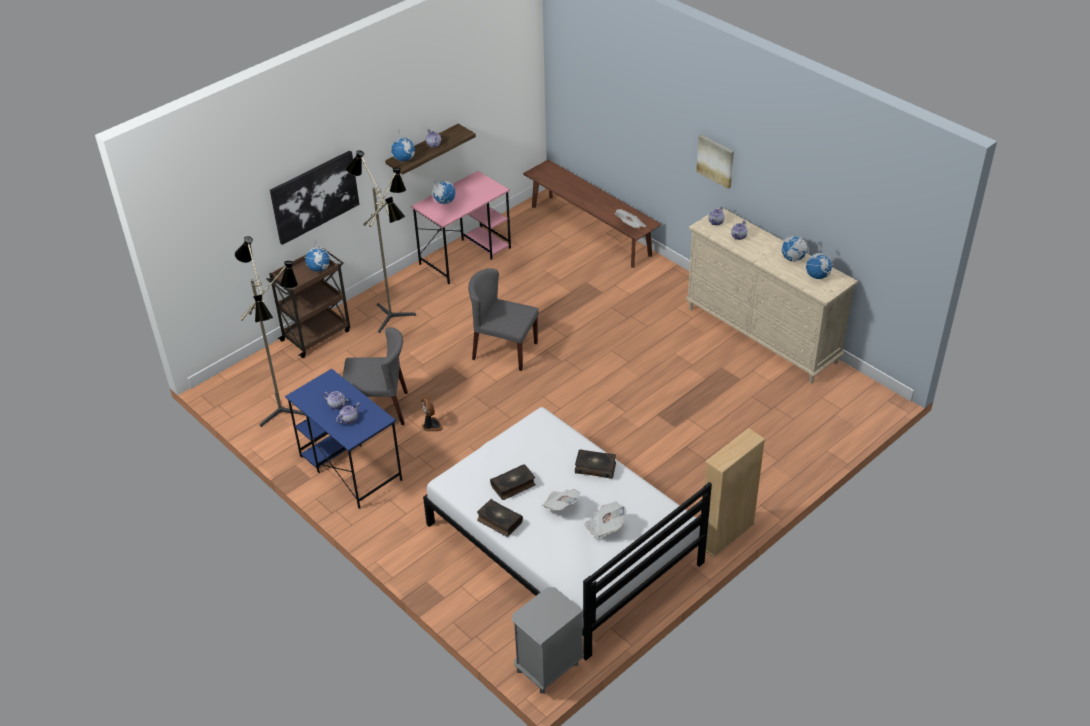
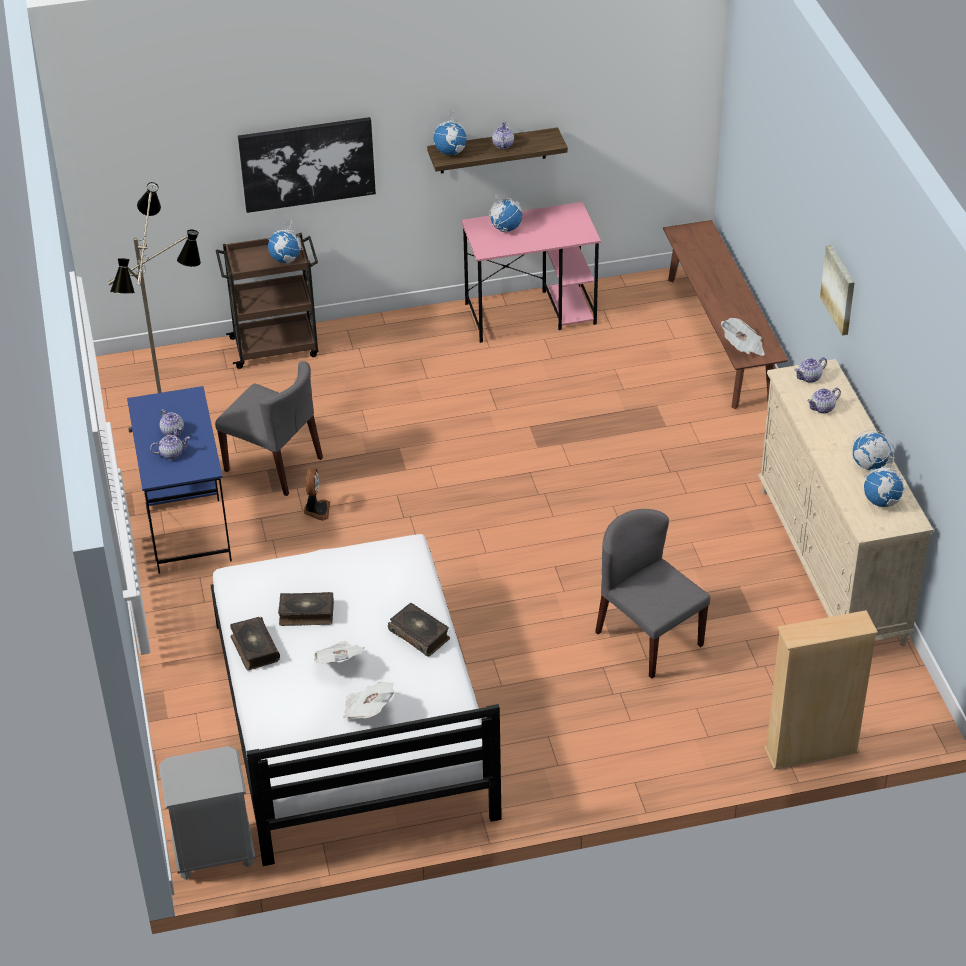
camera: 30 degrees right, 0 degrees up
(395, 315) = (384, 357): floor lamp -> none
(504, 351) = (478, 453): grey chair -> grey chair (648, 638)
(726, 535) = (558, 799): beige bookcase -> beige bookcase (811, 751)

